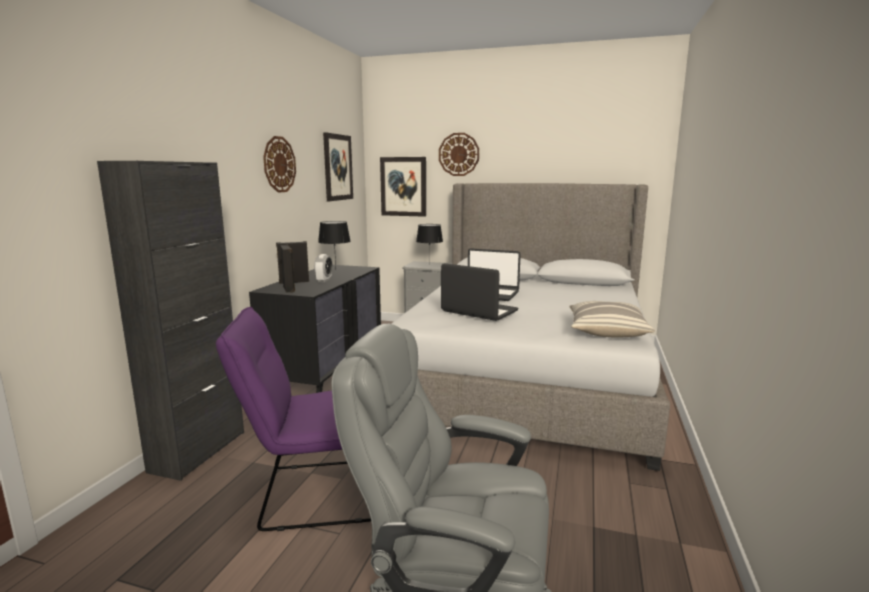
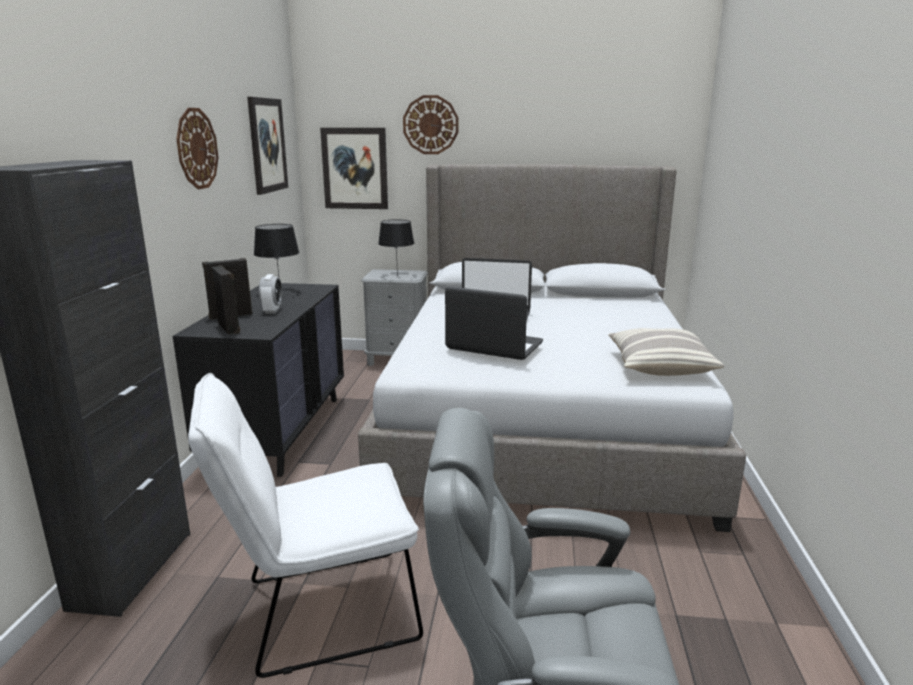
camera: 10 degrees left, 5 degrees up
(315, 493) = (318, 612): purple chair -> white chair

